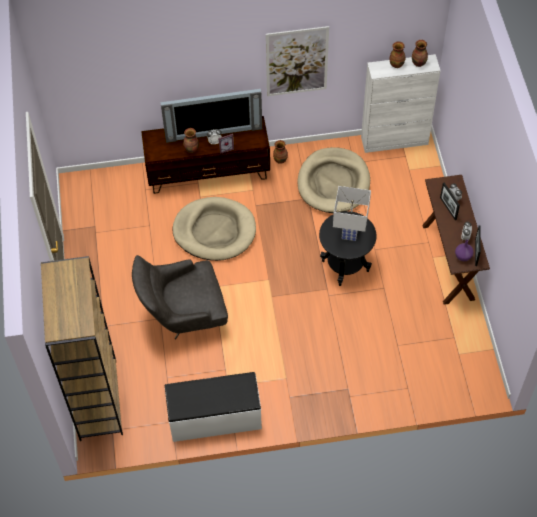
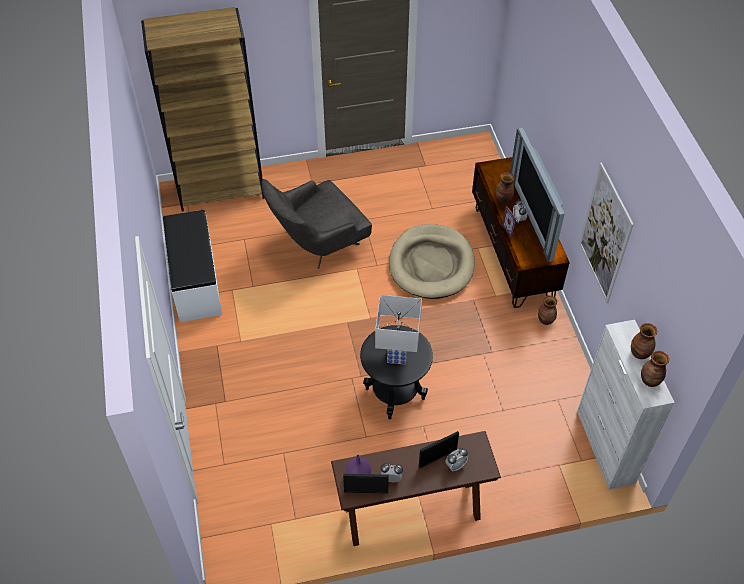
camera: 85 degrees right, 5 degrees down
(183, 316) = (317, 246): grey armchair -> grey armchair turned 105 degrees counterclockwise
(333, 183) = (520, 377): beige dog bed -> none

